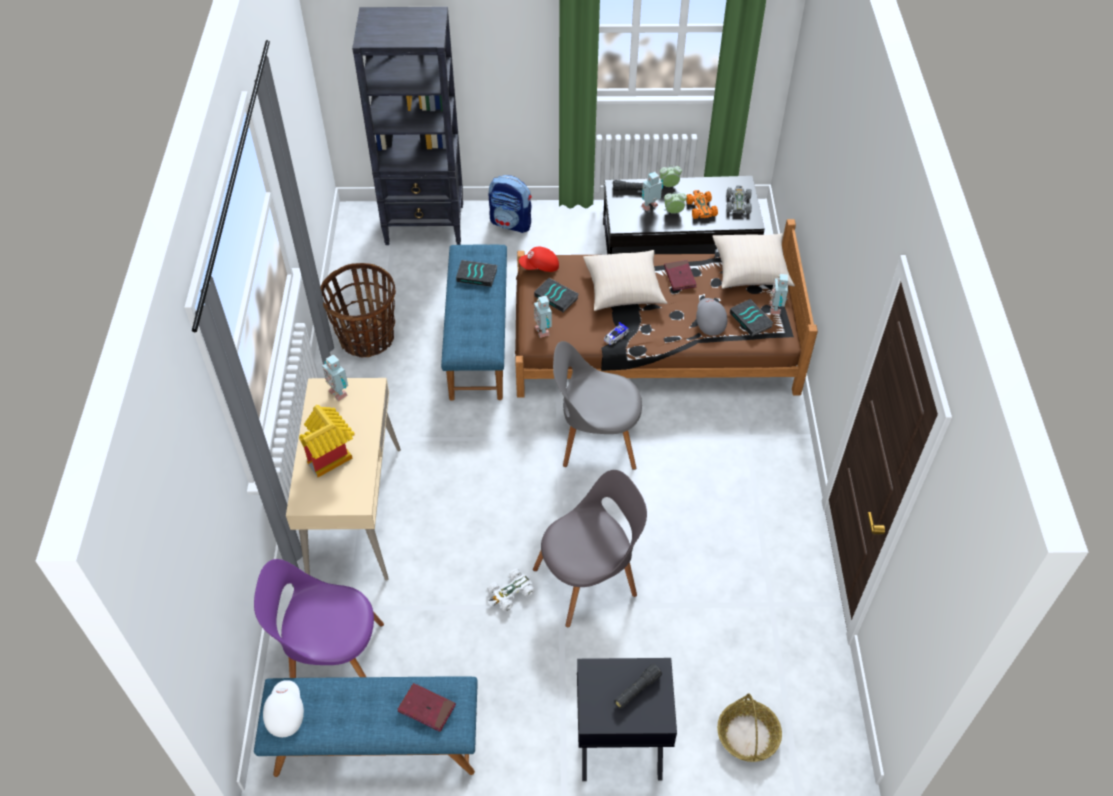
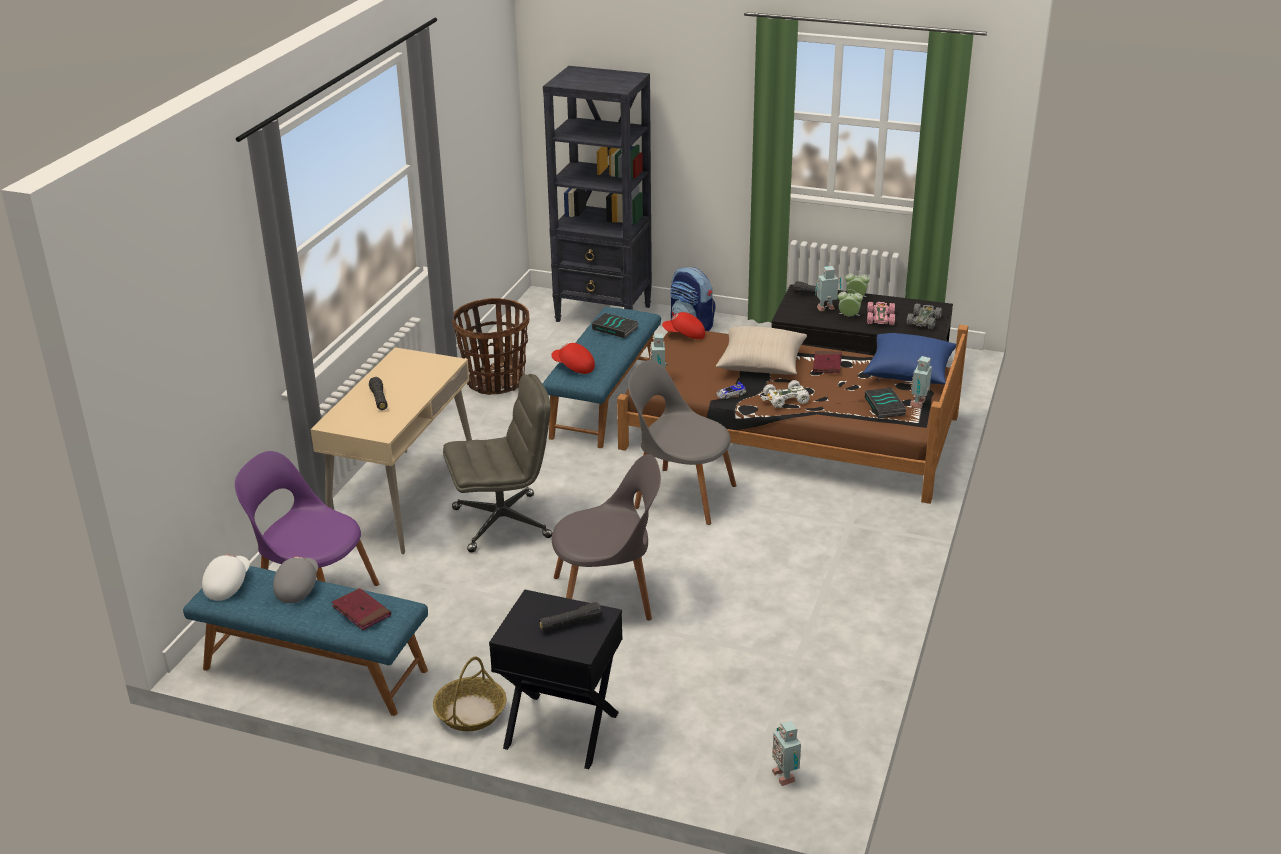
camera: 20 degrees right, 20 degrees down
(331, 457) = (379, 399): toy house -> black flashlight
(339, 392) = (416, 360): toy robot -> toy robot (785, 775)
(458, 516) = (503, 522): none -> grey office chair
(463, 337) = (573, 367): none -> red cap
(510, 593) = (519, 590): white toy car -> white toy car (785, 399)
(557, 297) = (688, 358): book -> none
(700, 208) = (880, 318): orange toy car -> pink toy car
(709, 321) = (838, 400): grey cap -> grey cap (297, 587)
(747, 735) = (706, 756): basket -> basket (470, 712)
(751, 270) = (909, 372): beige pillow -> blue pillow

